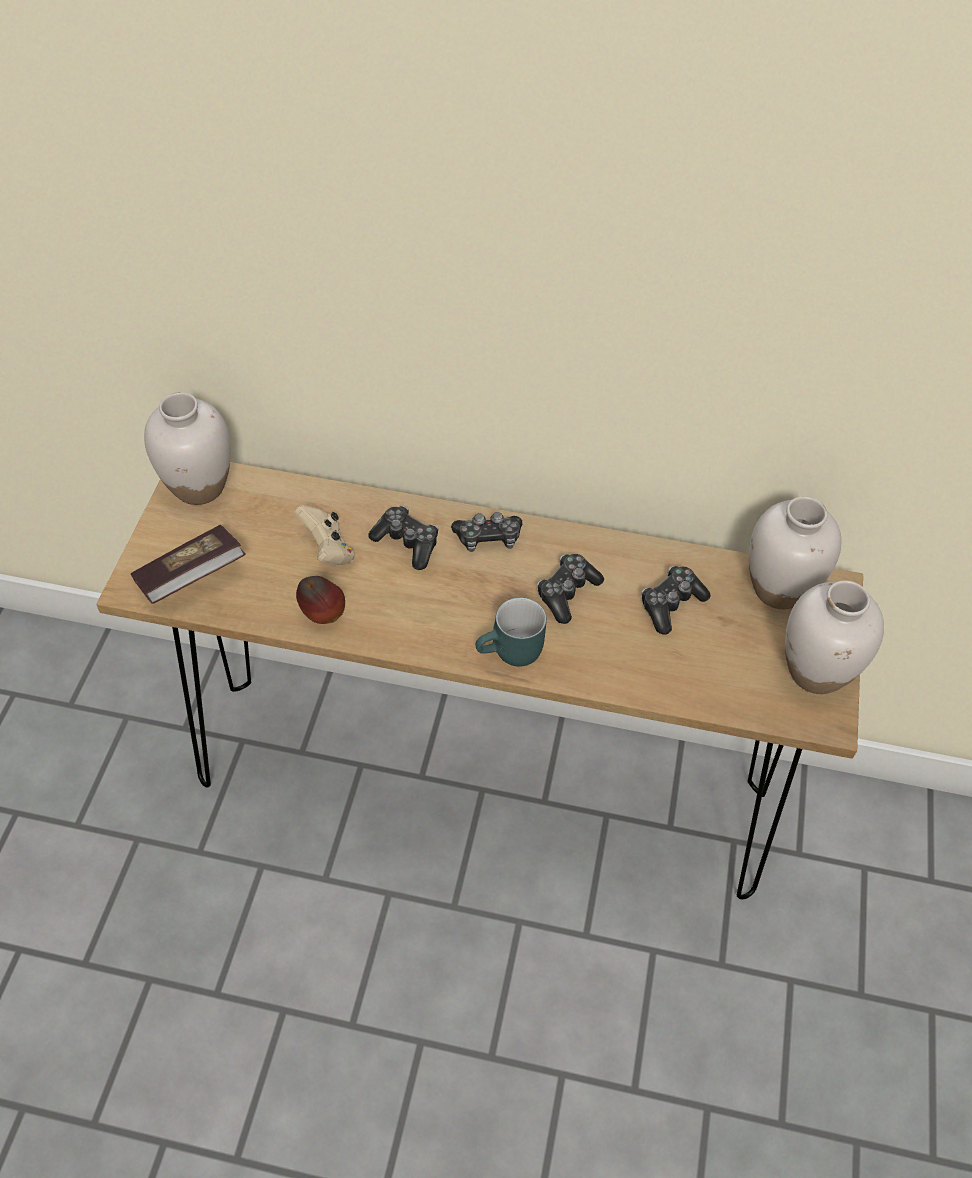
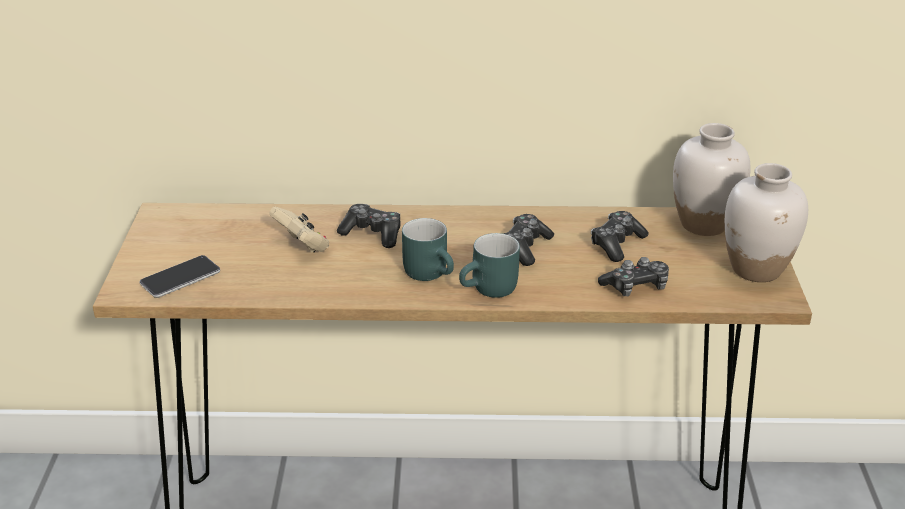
camera: 10 degrees left, 20 degrees down
(191, 578) = (180, 278): book -> phone
(199, 487) = (171, 221): white vase -> none
(322, 615) = (310, 287): apple -> none
(456, 615) = (432, 272): none -> turquoise mug
(488, 538) = (443, 223): game controller -> game controller (636, 287)

